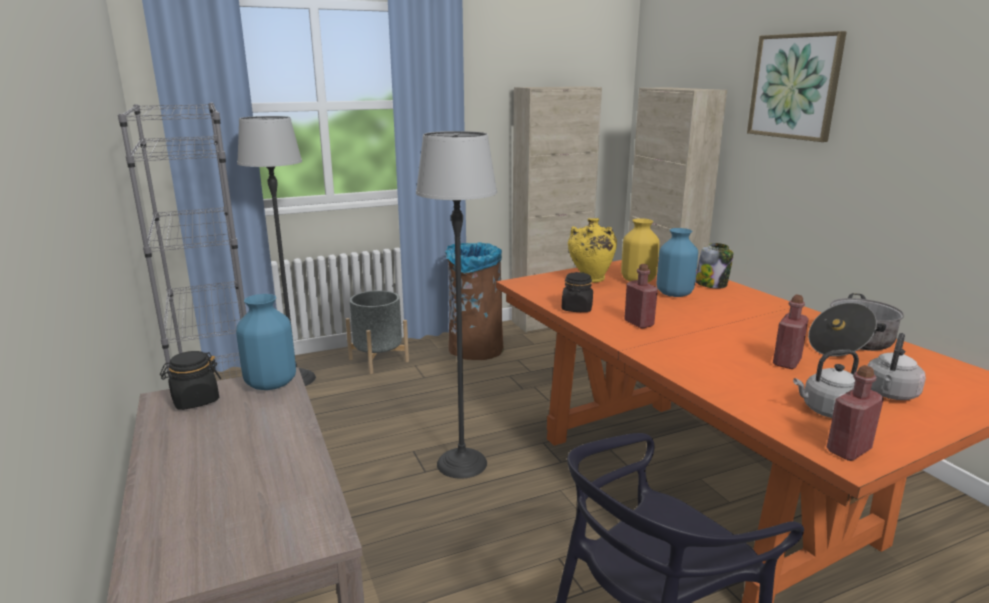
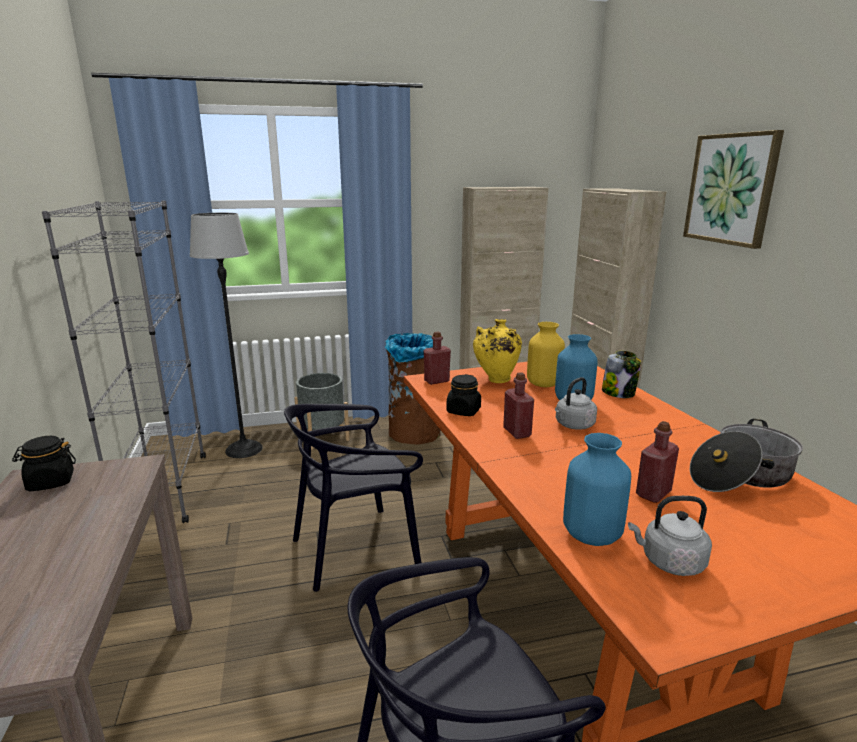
camera: 10 degrees right, 0 degrees up
(270, 383) = (127, 470): blue vase -> blue vase (590, 534)
(461, 463) = (356, 549): floor lamp -> black chair
(848, 450) = (669, 619): red bottle -> red bottle (436, 381)
(890, 394) = (757, 548): grey kettle -> grey kettle (573, 425)

